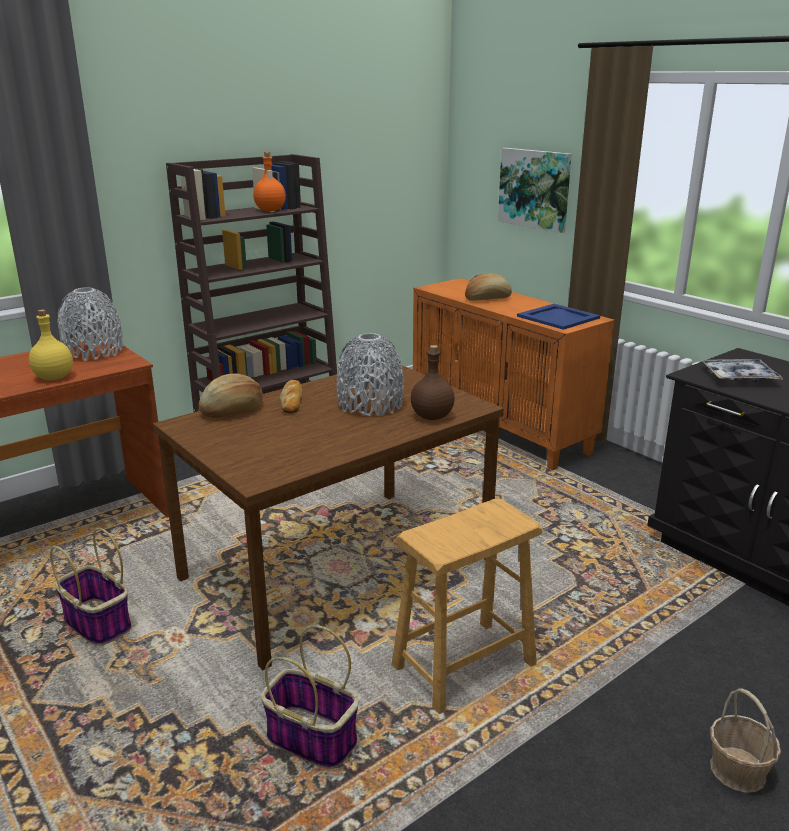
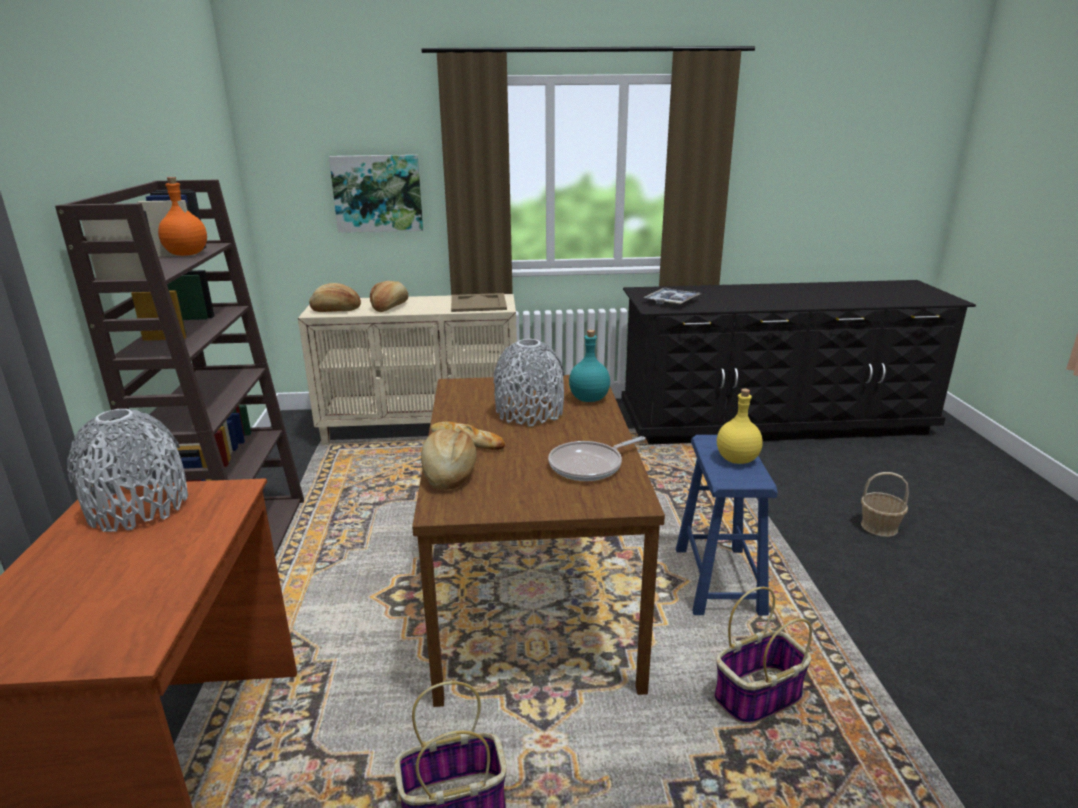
camera: 55 degrees left, 0 degrees up
(53, 377) = (186, 555): yellow bottle -> yellow bottle (737, 460)
(299, 449) = (589, 465): none -> frying pan
(432, 417) = (589, 399): brown bottle -> turquoise bottle
(449, 289) = (336, 310): none -> bread
(464, 665) = (719, 580): brown stool -> blue stool
(501, 429) = (423, 429): orange cabinet -> beige cabinet
(558, 317) = (478, 303): blue tray -> beige tray

